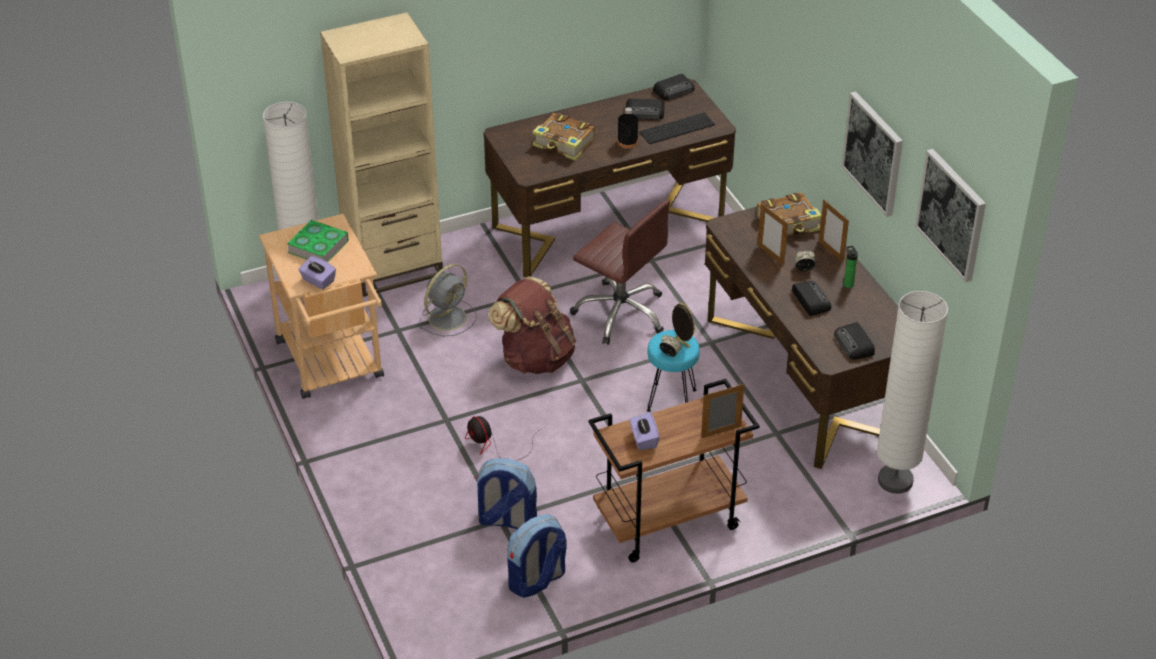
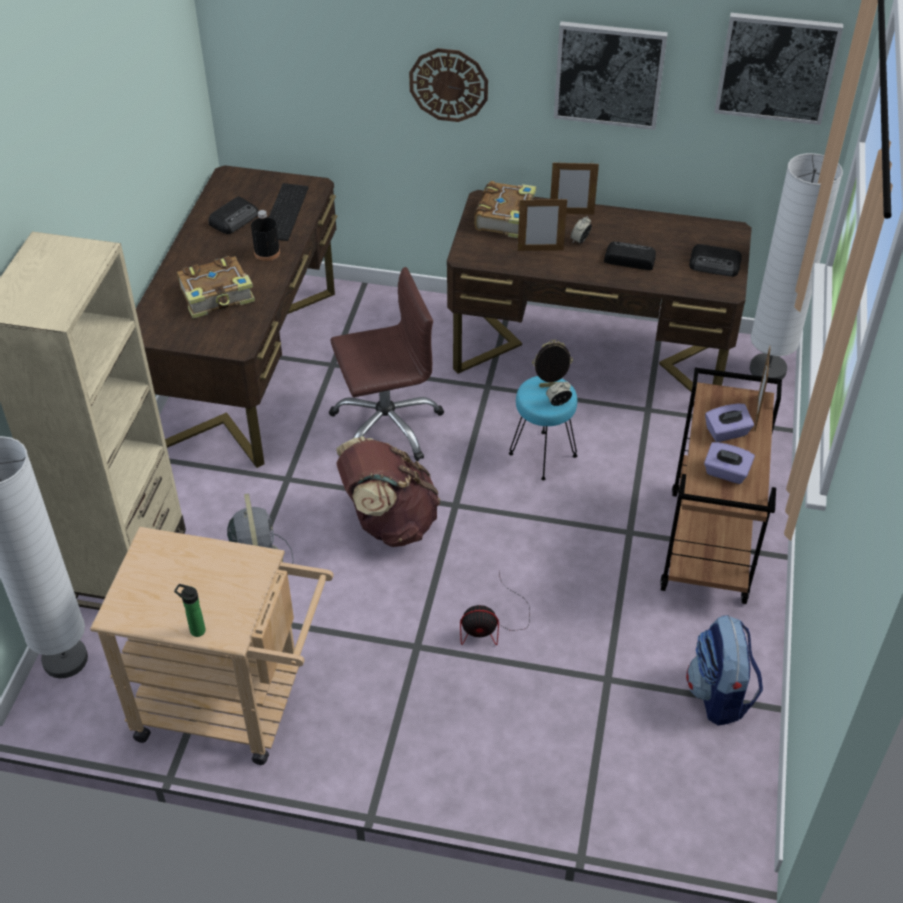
camera: 55 degrees left, 5 degrees up
(318, 246) = (178, 579): book -> none
(318, 281) = (244, 610): purple tissue box -> purple tissue box (727, 432)
(506, 520) = (612, 674): backpack -> none
(674, 90) = (224, 184): radio -> none
(803, 100) = (448, 84): none -> wall clock
(848, 284) = (626, 226): bottle -> bottle (195, 630)

